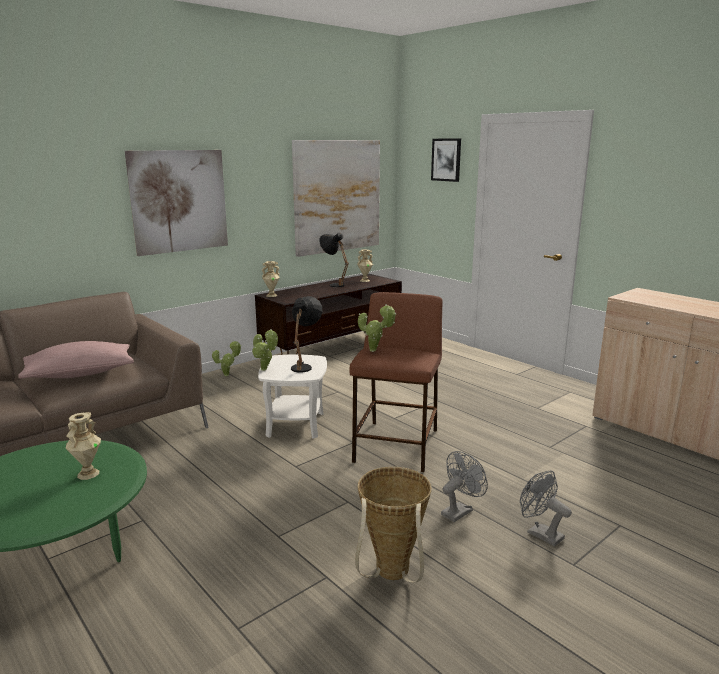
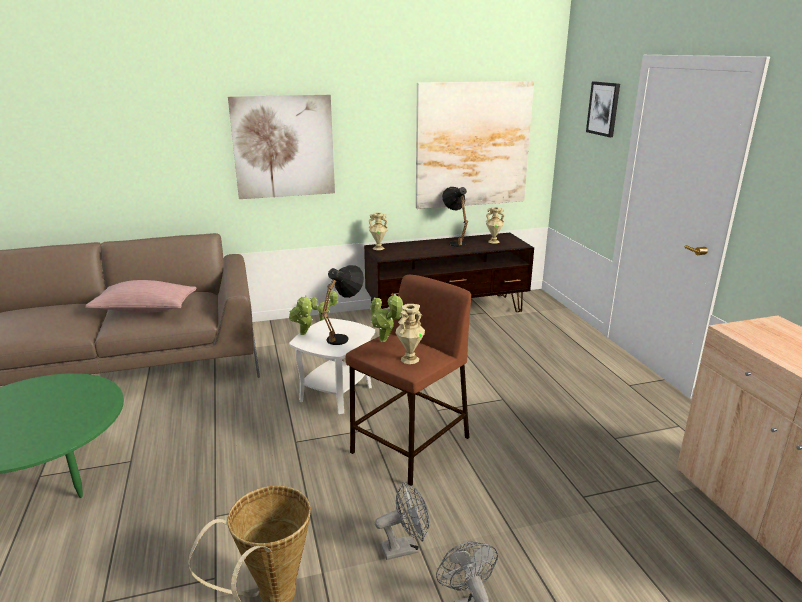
camera: 25 degrees right, 5 degrees up
(88, 474) = (65, 414): beige vase -> beige vase (409, 359)

